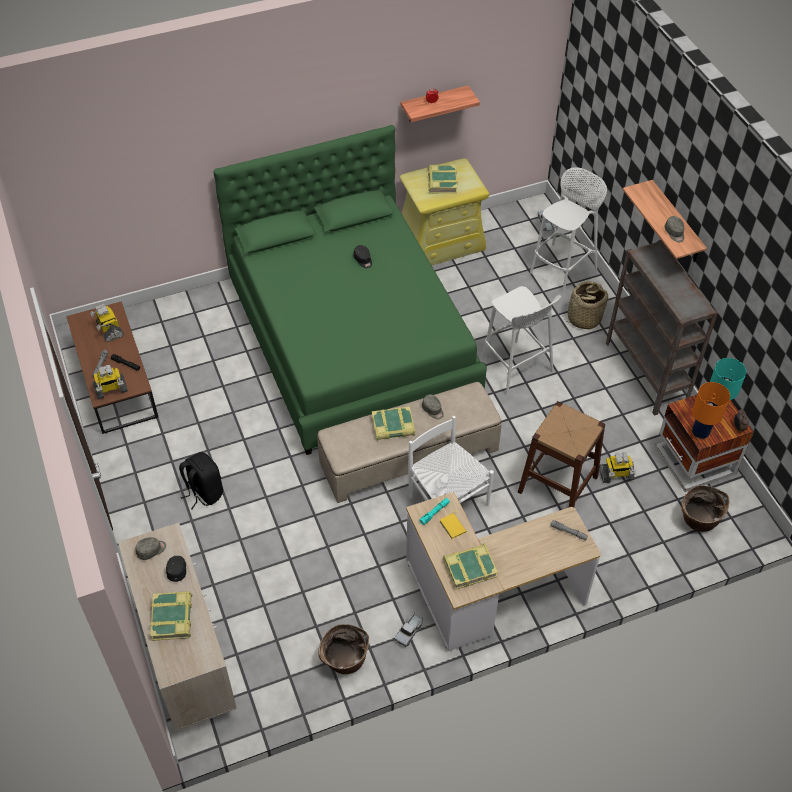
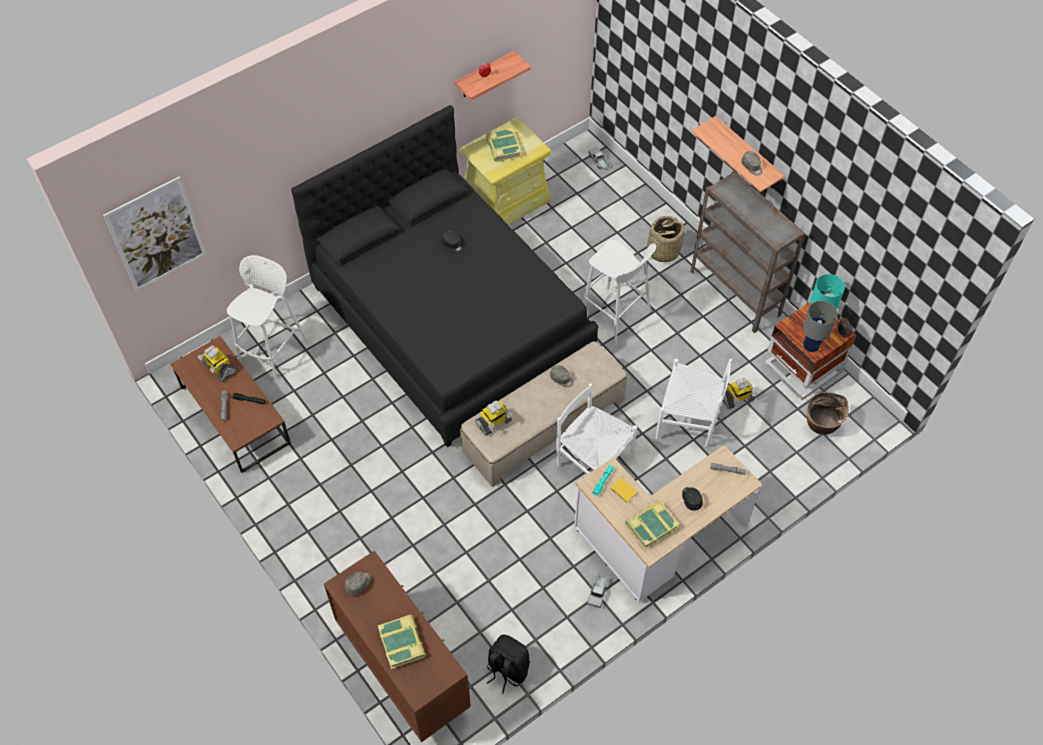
camera: 15 degrees left, 5 degrees up
(70, 181) = (156, 235): none -> picture
(111, 390) = (244, 430): toy robot -> toy robot (493, 423)
(177, 569) = (389, 596): black cap -> black cap (691, 499)
(188, 659) = (403, 671): white dresser -> brown dresser
(203, 492) = (362, 507): black backpack -> black backpack (507, 670)
(344, 661) = (548, 635): basket -> none
(352, 339) = (451, 320): green bed -> black bed
(393, 427) = (530, 404): book -> none
(558, 484) = (688, 420): brown stool -> white chair
(562, 268) = (627, 204): white stool -> white stool (272, 349)
(700, 433) = (810, 347): orange table lamp -> grey table lamp

